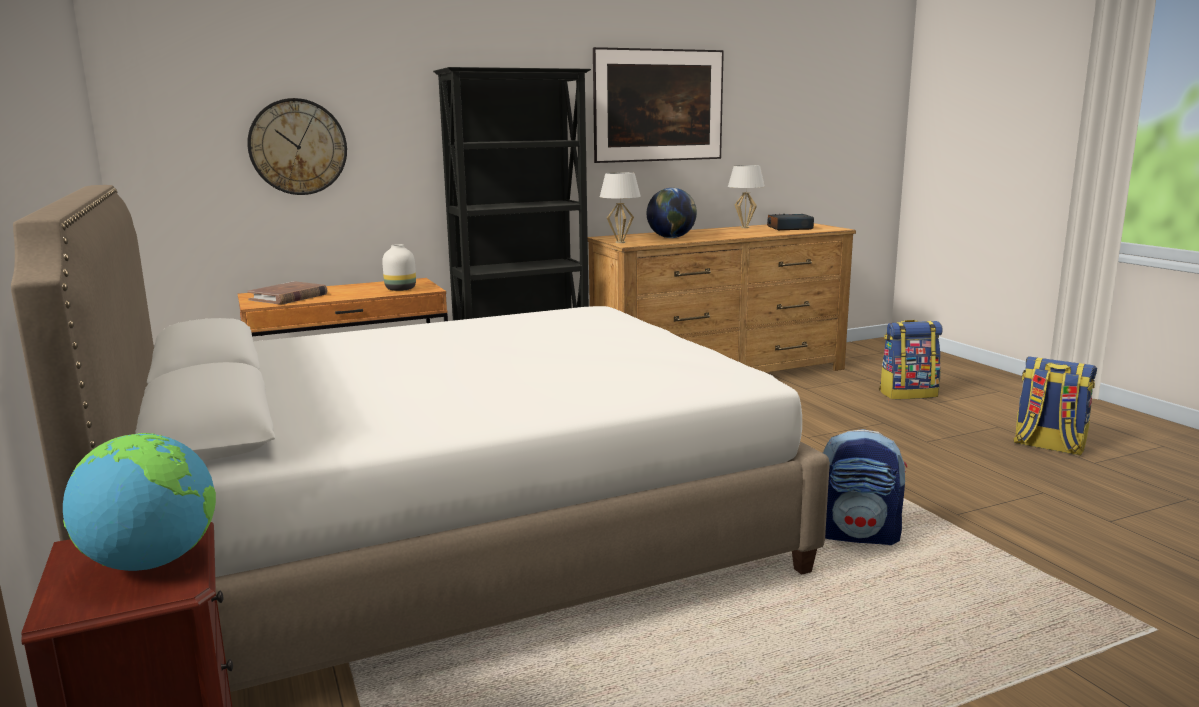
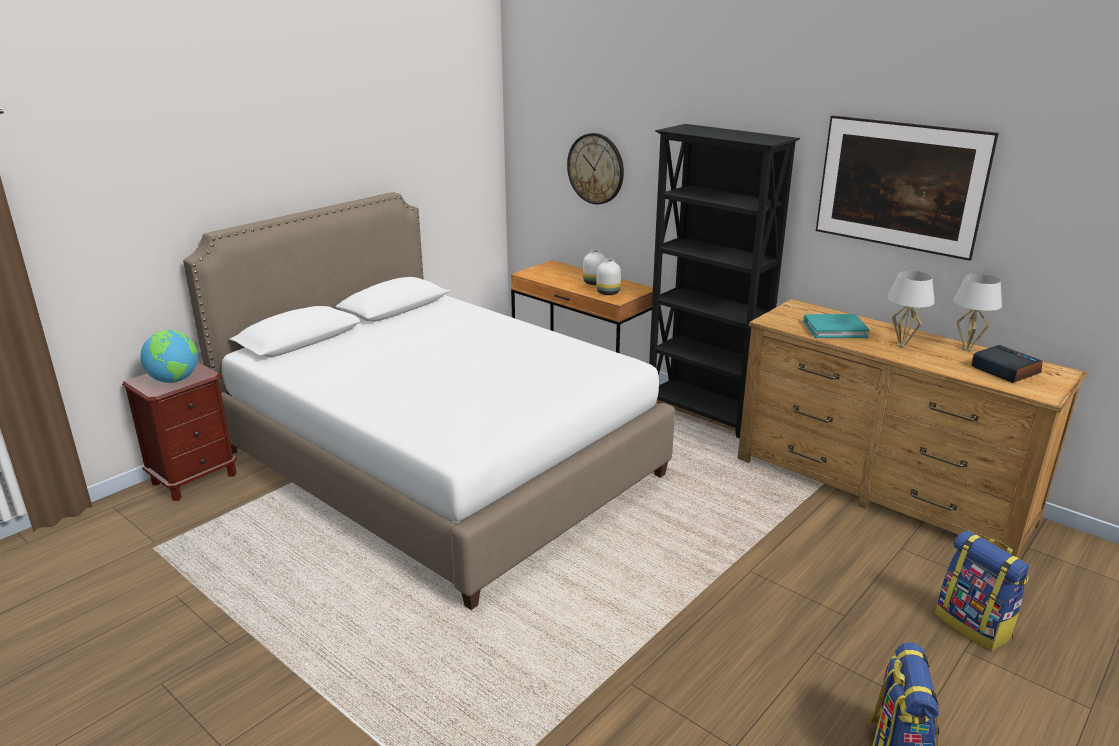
camera: 65 degrees right, 10 degrees up
(288, 297) = (553, 274): brown book -> none
(359, 289) = (595, 283): none -> white vase
(620, 242) = (774, 316): white table lamp -> white table lamp (902, 345)
(671, 238) = (834, 329): globe -> turquoise book
(857, 535) = (548, 626): backpack -> none

